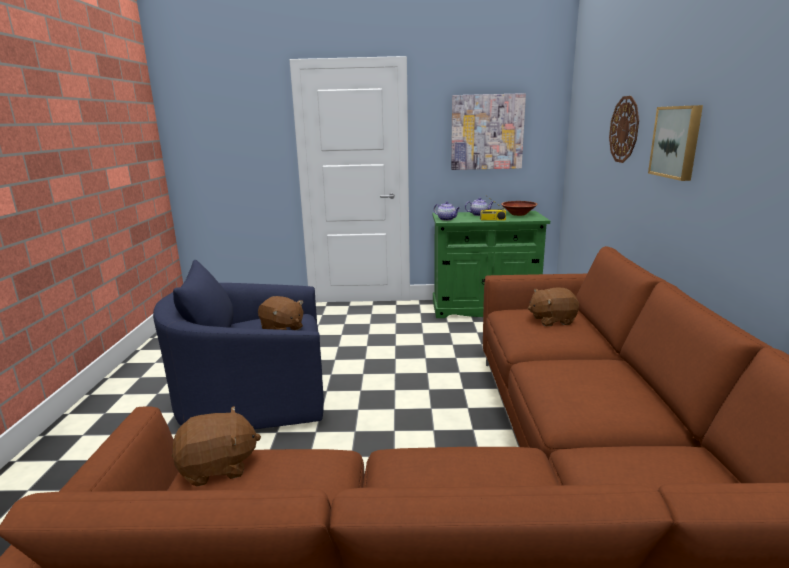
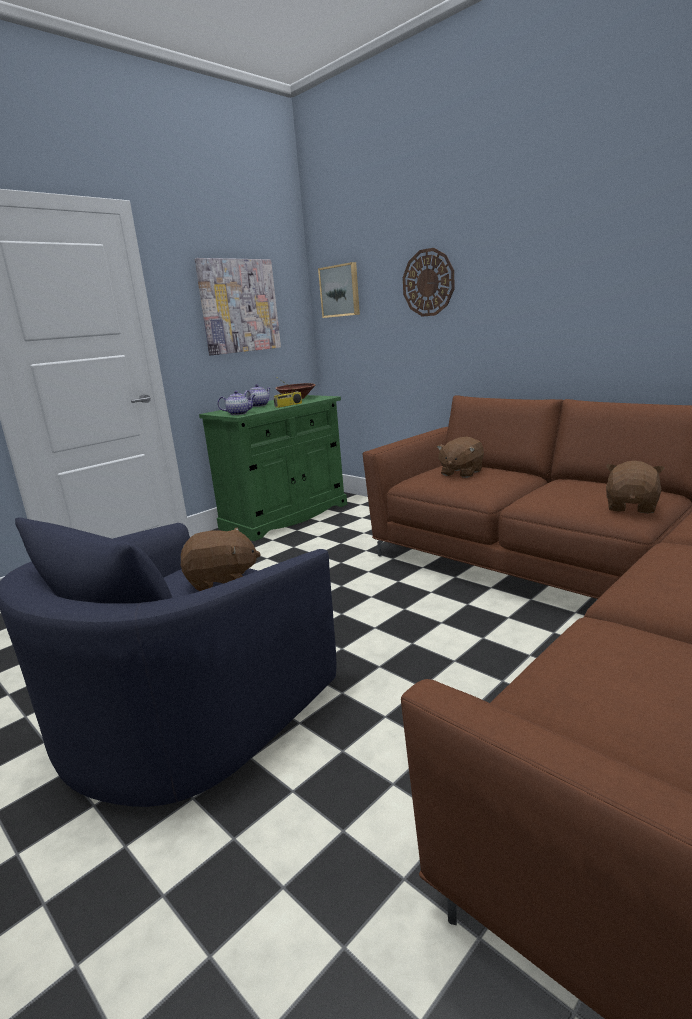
camera: 45 degrees left, 0 degrees up
(218, 467) = (554, 704): brown plush toy -> brown plush toy (632, 507)
(677, 142) = (521, 279): picture -> picture (340, 291)

